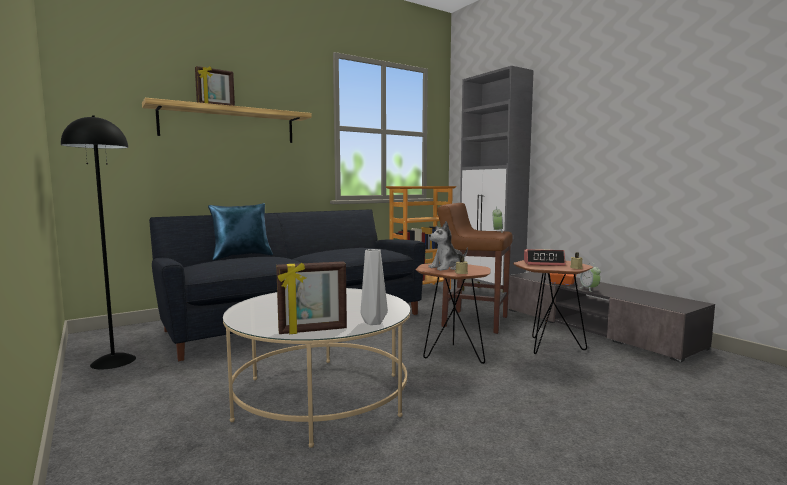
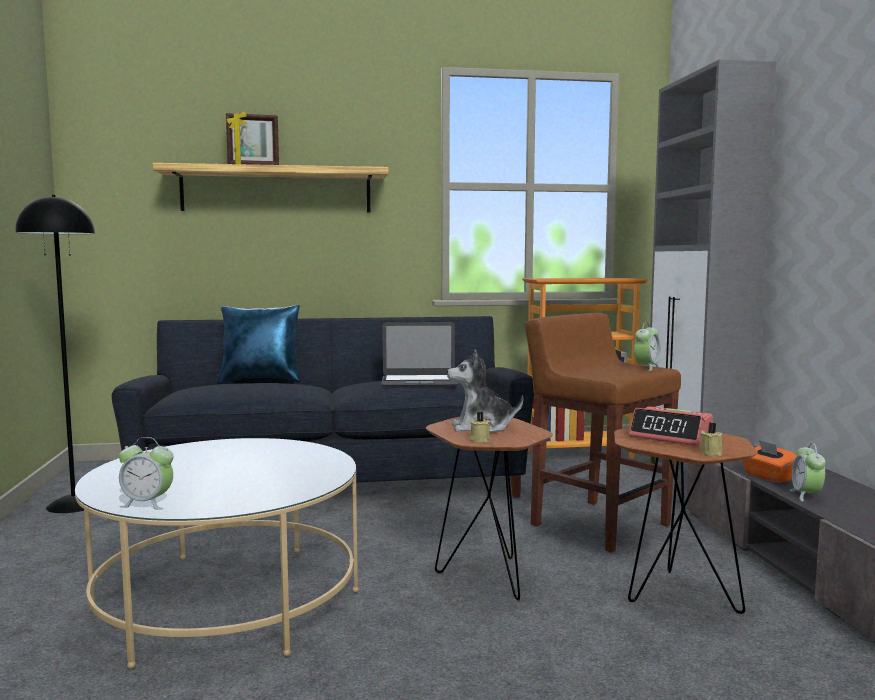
camera: 25 degrees right, 0 degrees up
(313, 331) = (147, 504): picture frame -> alarm clock
(354, 249) = (419, 381): none -> laptop
(374, 322) = (241, 504): grey vase -> none

